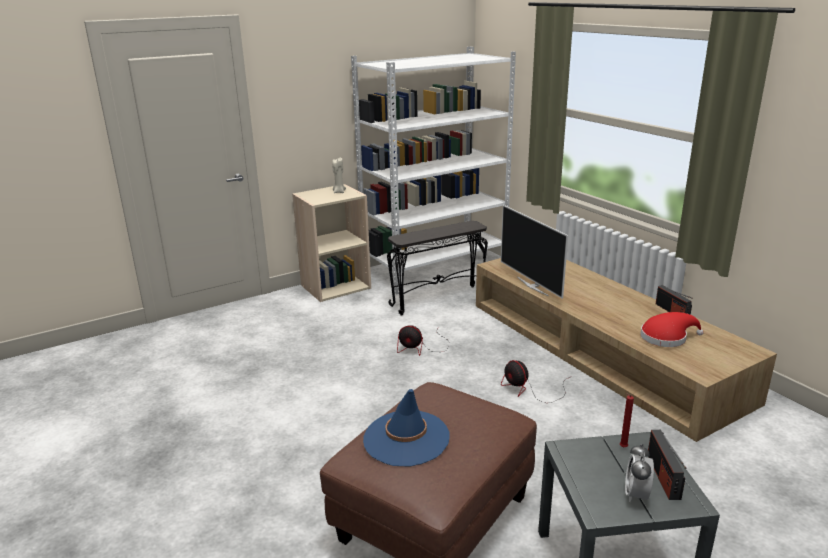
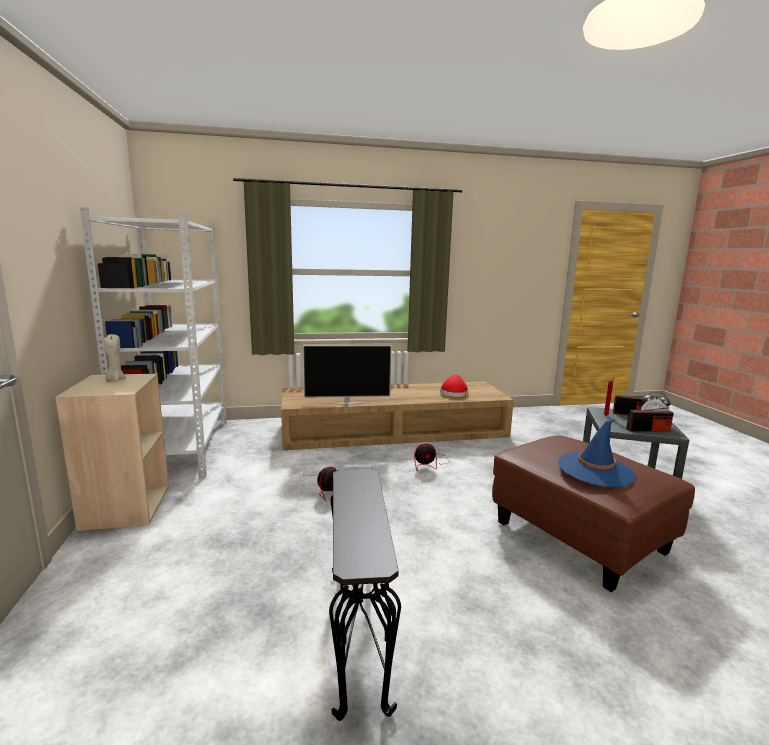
camera: 70 degrees left, 10 degrees down
(438, 300) = (249, 461): black side table -> black side table (358, 634)
(672, 311) = (423, 385): radio -> radio (648, 430)

